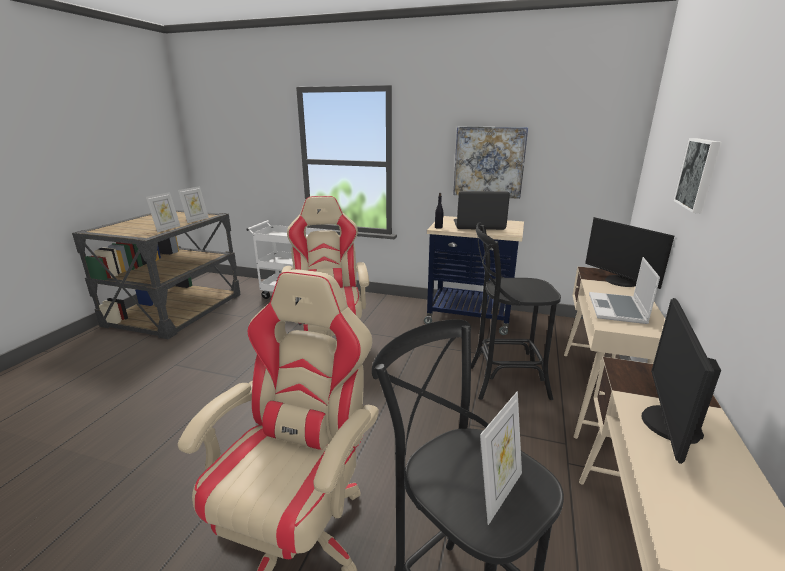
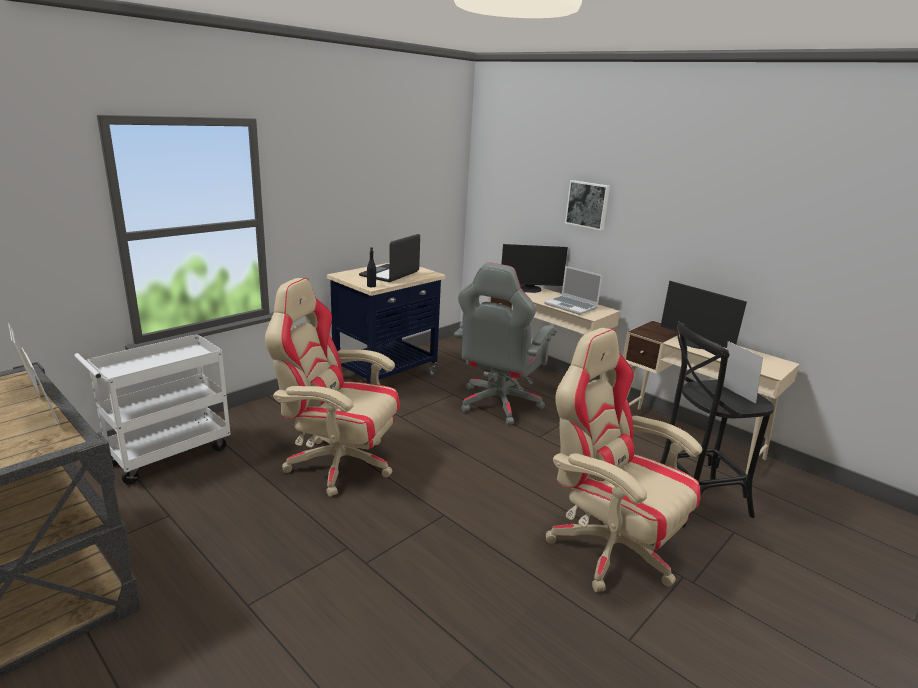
camera: 65 degrees left, 0 degrees up
(489, 162) = (365, 205): picture -> none
(503, 382) = (499, 403): black stool -> grey office chair

